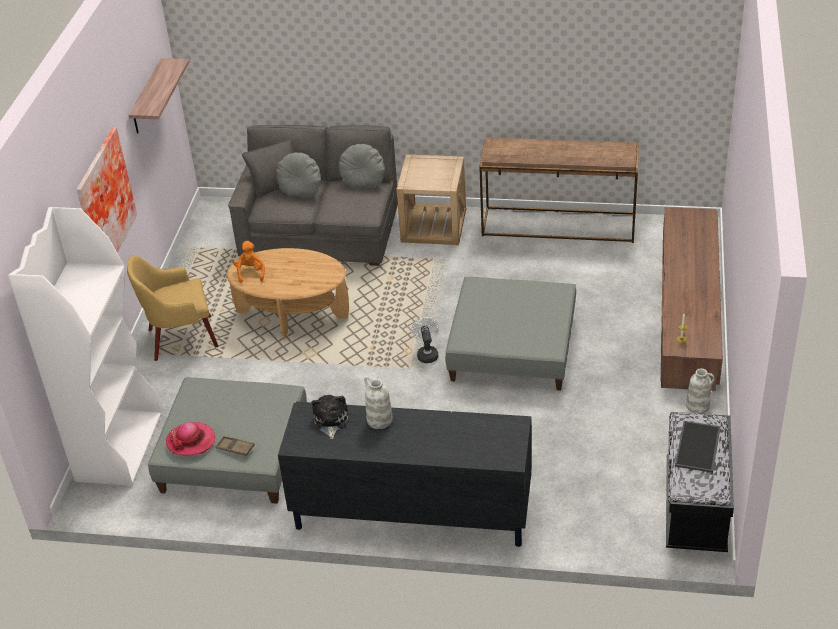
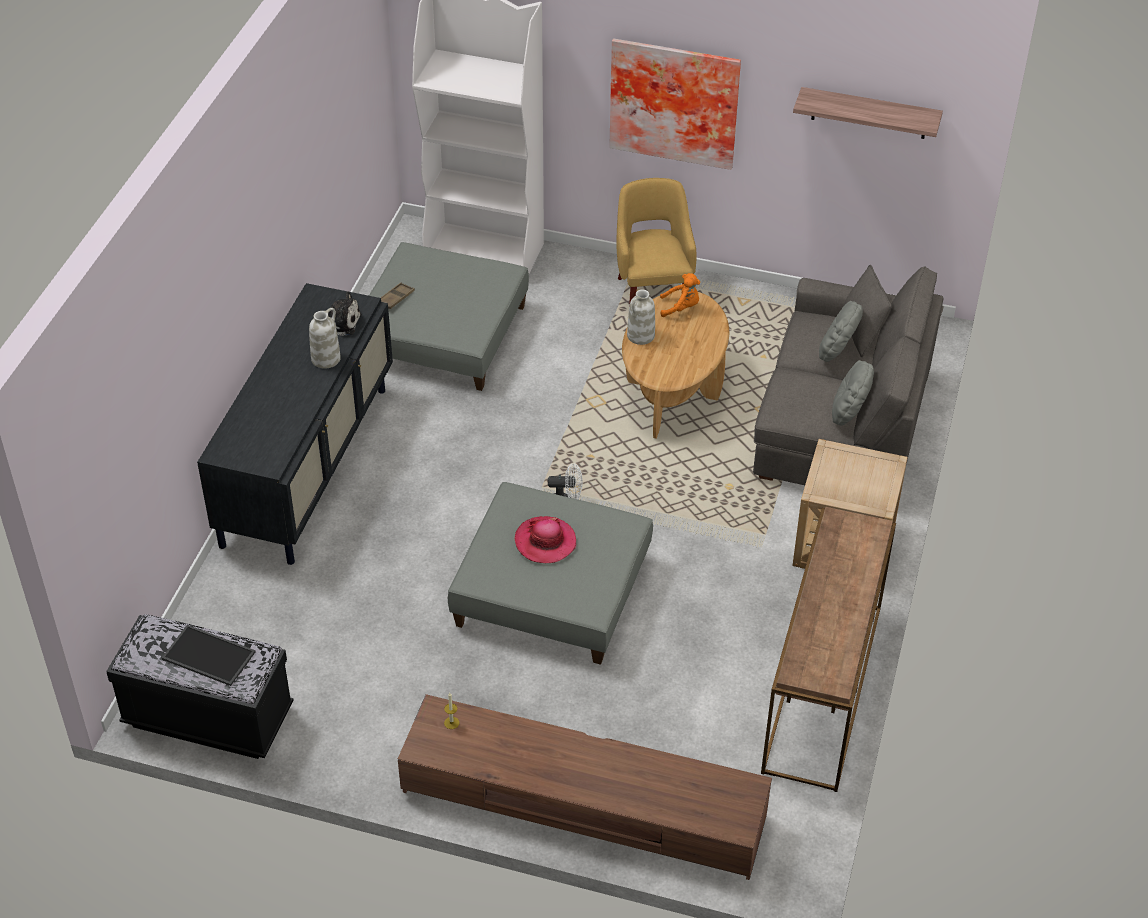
camera: 95 degrees right, 5 degrees up
(191, 441) = (418, 267): hat -> hat (545, 542)
(698, 406) = (380, 765): white vase -> white vase (640, 336)

